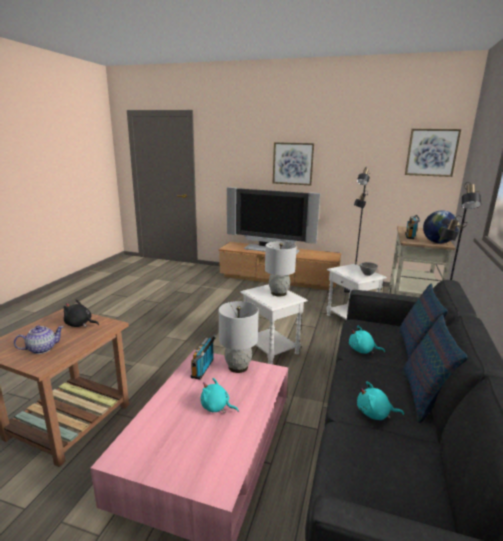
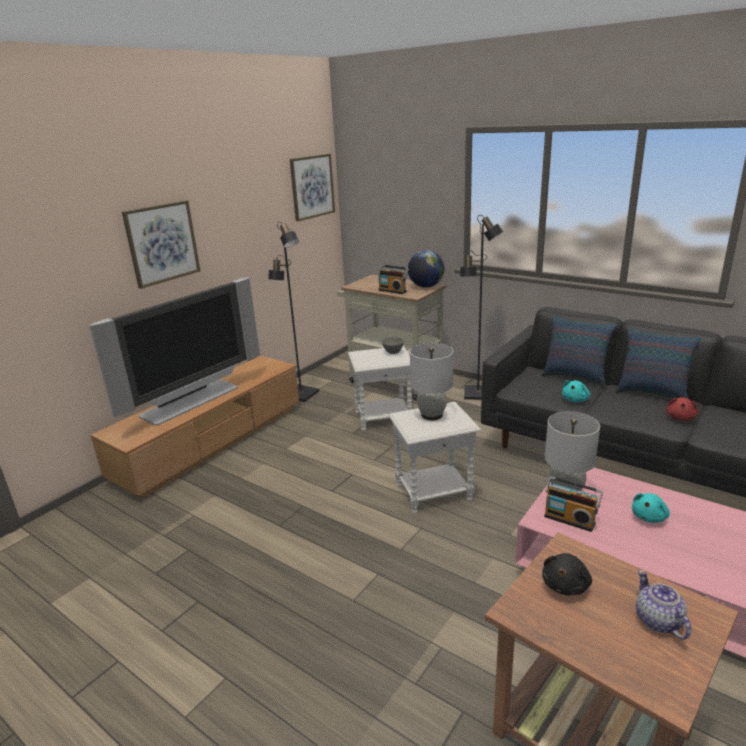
camera: 70 degrees left, 5 degrees up
(375, 414) = (680, 418): turquoise plush toy -> red plush toy

